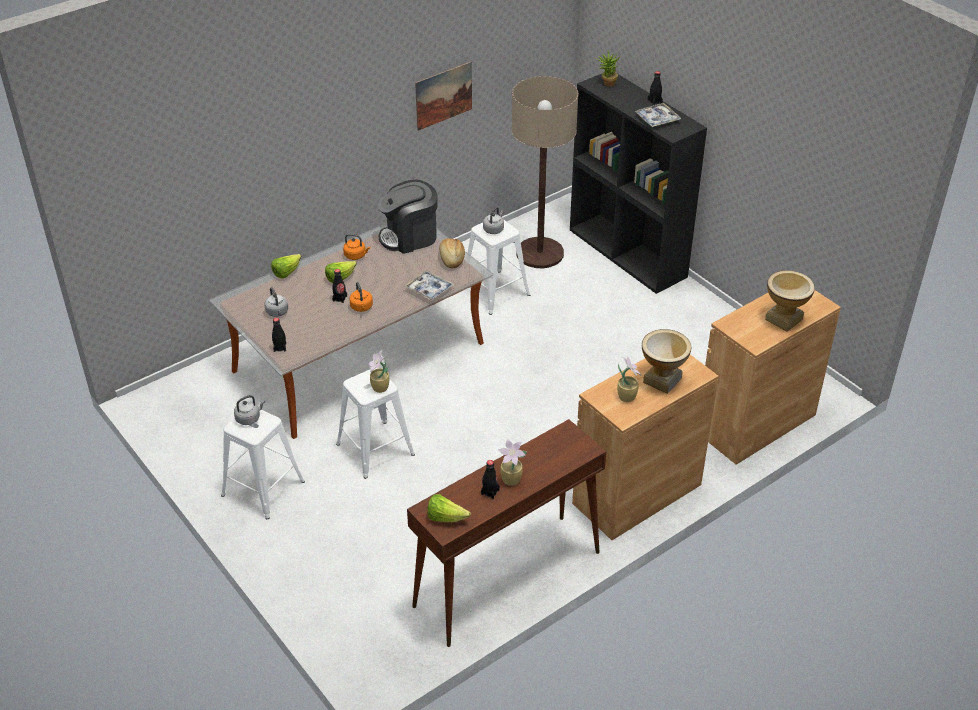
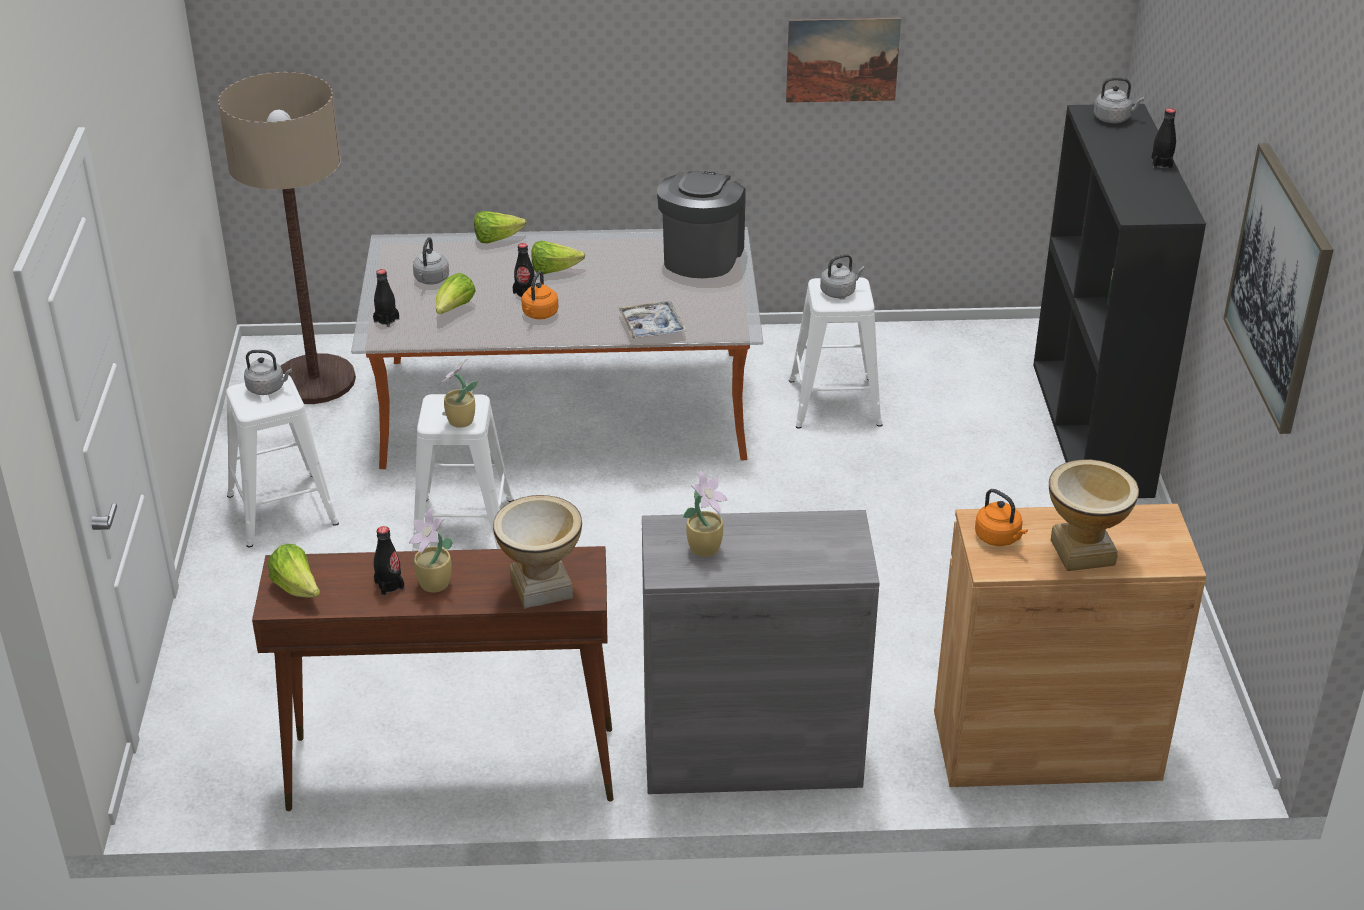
camera: 35 degrees right, 5 degrees down
(311, 324) = (454, 309): none -> lettuce
(356, 256) = (605, 252): orange kettle -> orange kettle (999, 538)
(409, 237) = (701, 255): coffee machine -> coffee machine turned 90 degrees clockwise
(451, 259) = (725, 301): bread -> none
(539, 253) = (954, 378): floor lamp -> floor lamp (314, 380)
(606, 83) = (1113, 118): potted plant -> grey kettle
(637, 494) = (751, 752): brown cabinet -> grey cabinet
(657, 119) = (1136, 187): tray -> none
(662, 380) = (783, 551): vase -> vase (541, 588)
(796, 151) = (1279, 286): none -> picture

